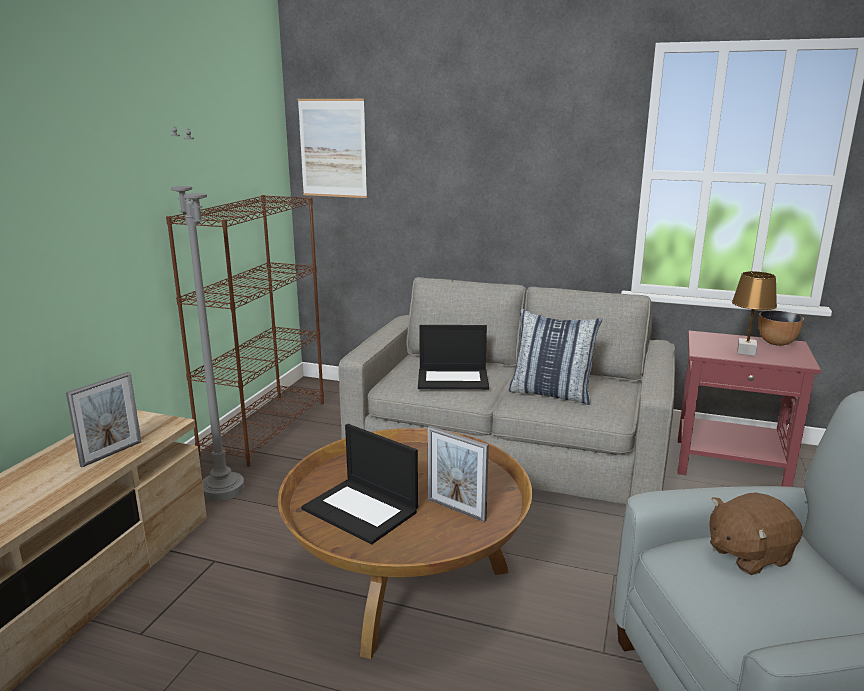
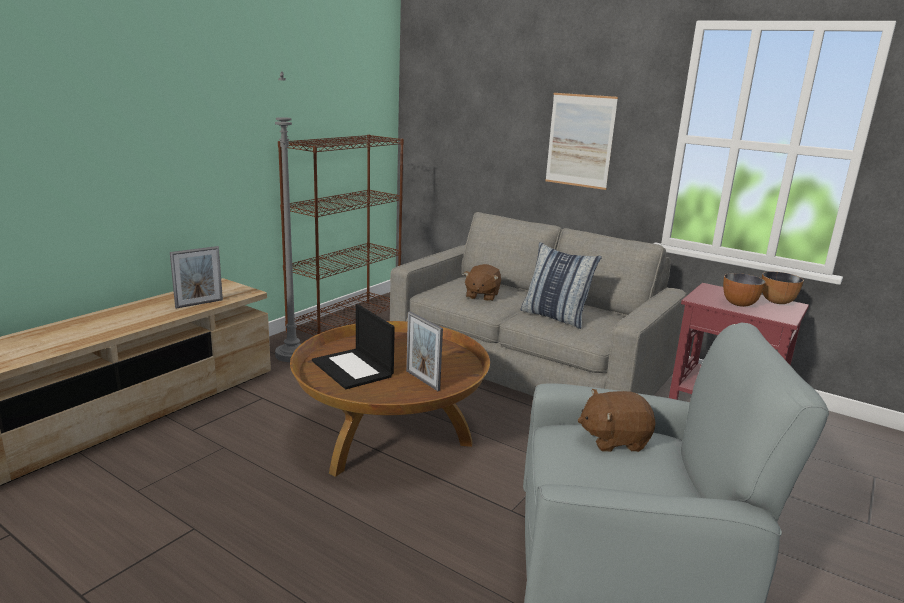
camera: 15 degrees right, 0 degrees up
(333, 148) = (431, 101): picture -> picture (580, 141)
(453, 379) = (481, 296): laptop -> brown plush toy
(746, 352) = (739, 304): brown table lamp -> bowl

